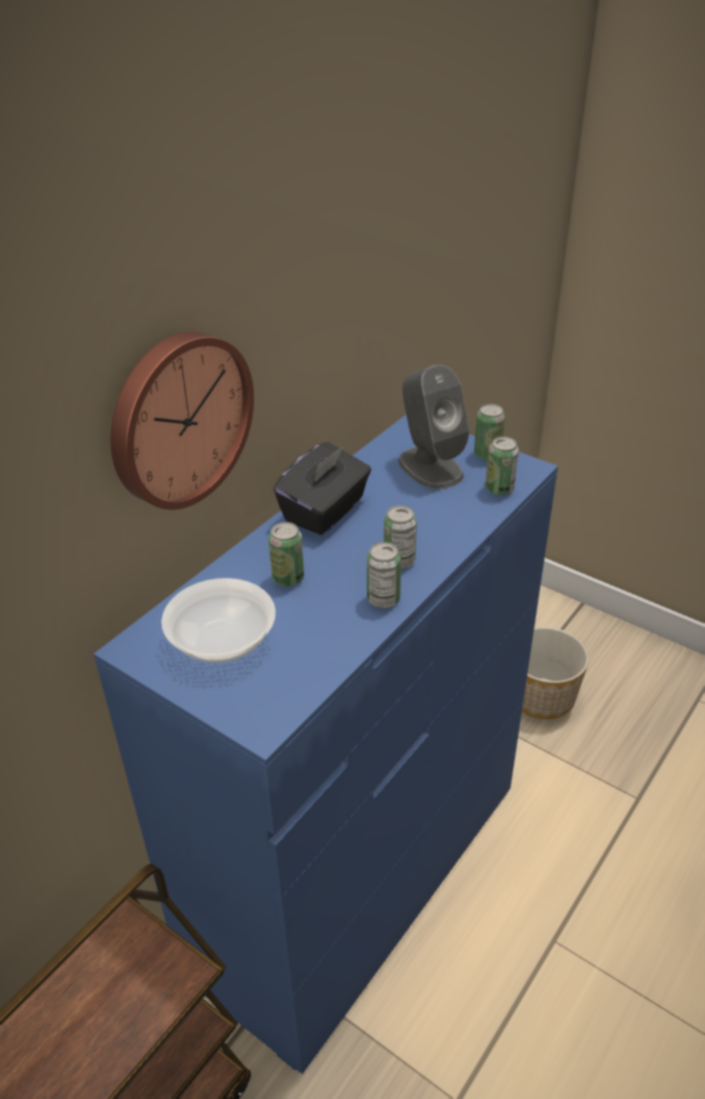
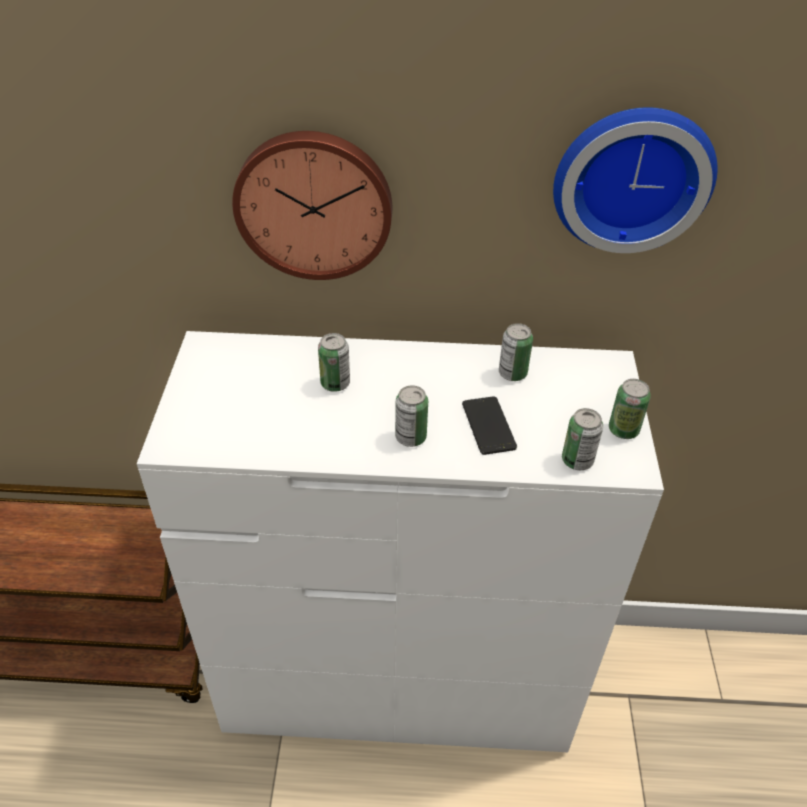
camera: 55 degrees right, 5 degrees up
(221, 641) = (239, 383): bowl -> none
(325, 511) = (436, 365): black tissue box -> none
(359, 878) = (397, 680): blue dresser -> white dresser
(378, 257) = (631, 176): none -> wall clock
(383, 599) = (354, 449): can -> can (512, 373)
(424, 514) = (488, 426): none -> phone
(430, 467) = (561, 400): grey speaker -> none
(542, 696) = (700, 728): planter -> none

